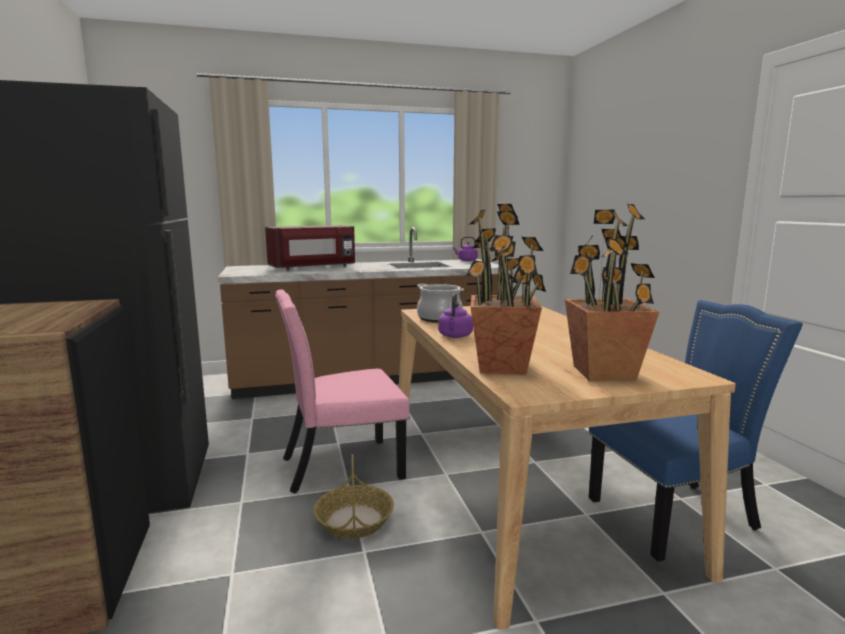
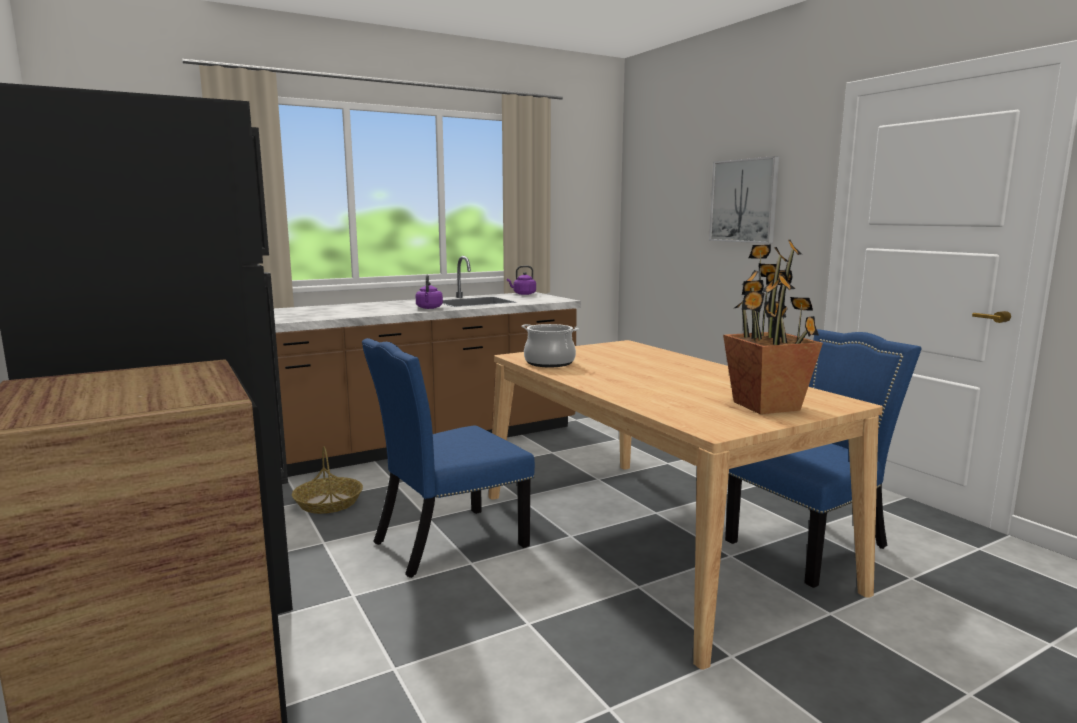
camera: 15 degrees left, 0 degrees up
(313, 267) = (351, 309): red microwave -> none
(344, 466) = (452, 541): pink chair -> blue chair
(354, 520) = (498, 595): basket -> basket (328, 503)
(455, 336) = (587, 380): purple kettle -> purple kettle (429, 308)
(502, 367) = (668, 407): potted plant -> none
(664, 178) = (744, 201): none -> picture

